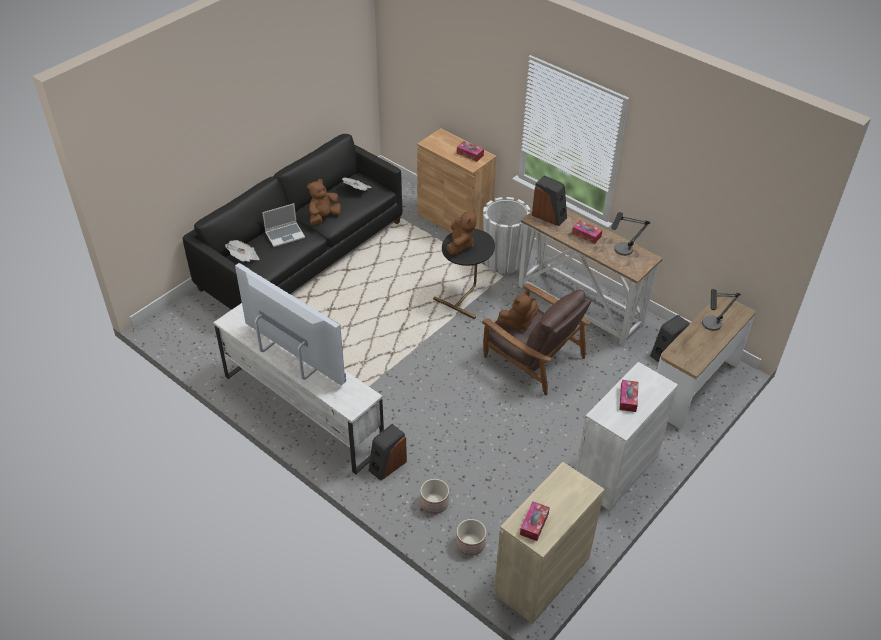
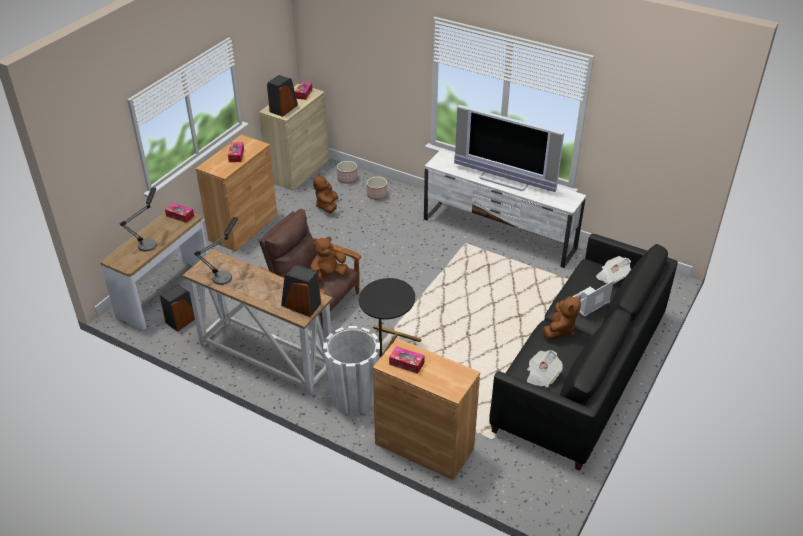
camera: 170 degrees right, 5 degrees down
(387, 465) = (417, 210): speaker -> speaker (284, 109)
(460, 245) = (395, 297): brown plush toy -> brown plush toy (327, 206)
(586, 235) = (260, 288): tissue box -> tissue box (180, 216)
(616, 470) = (243, 227): white cabinet -> brown cabinet

